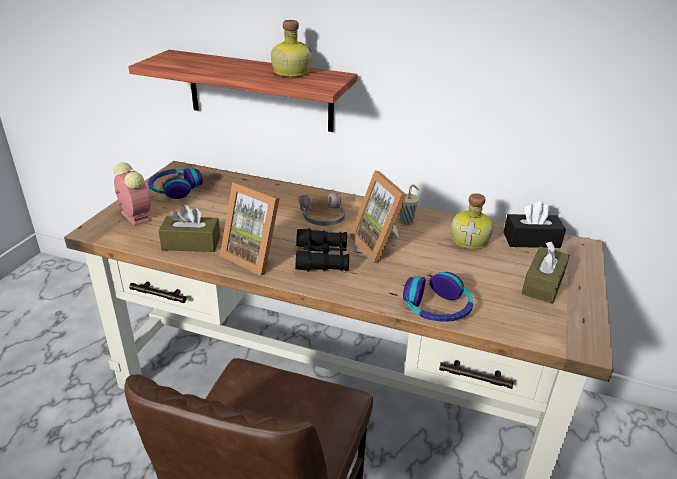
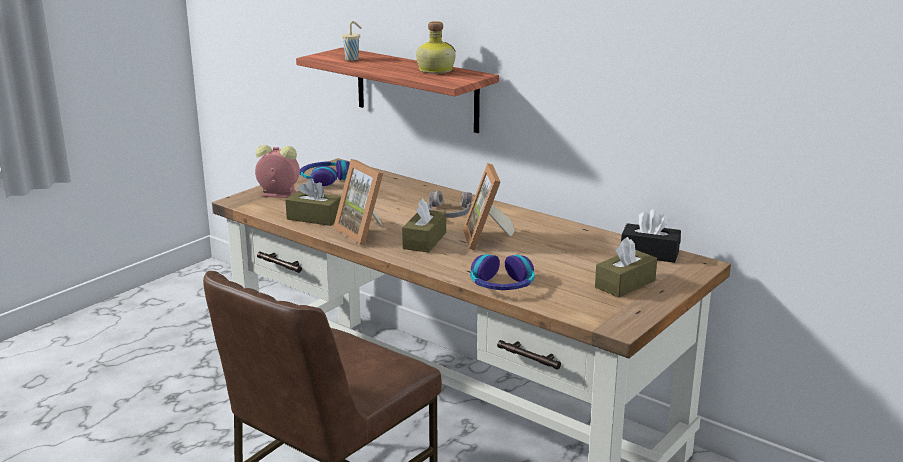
camera: 20 degrees right, 10 degrees down
(134, 216) = (277, 194): alarm clock -> alarm clock turned 60 degrees counterclockwise
(322, 258) = (424, 241): black binoculars -> brown tissue box
(407, 220) = (532, 224): beige cup -> beige cup (352, 59)
(470, 240) = (584, 246): bottle -> none

